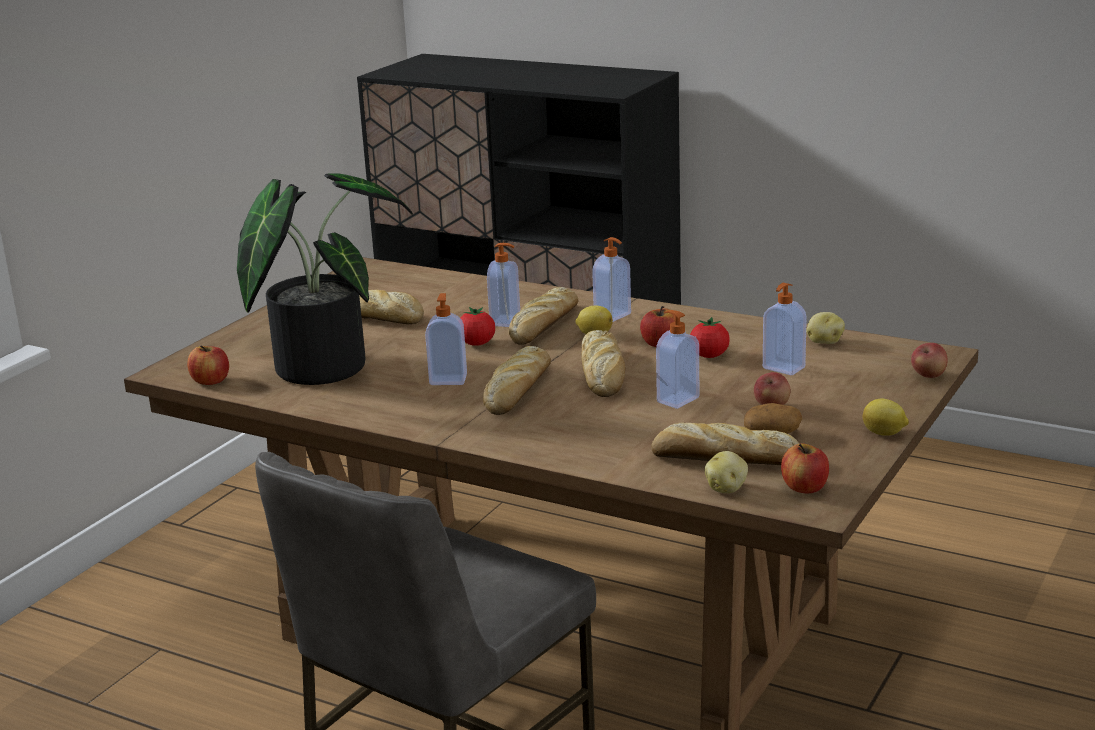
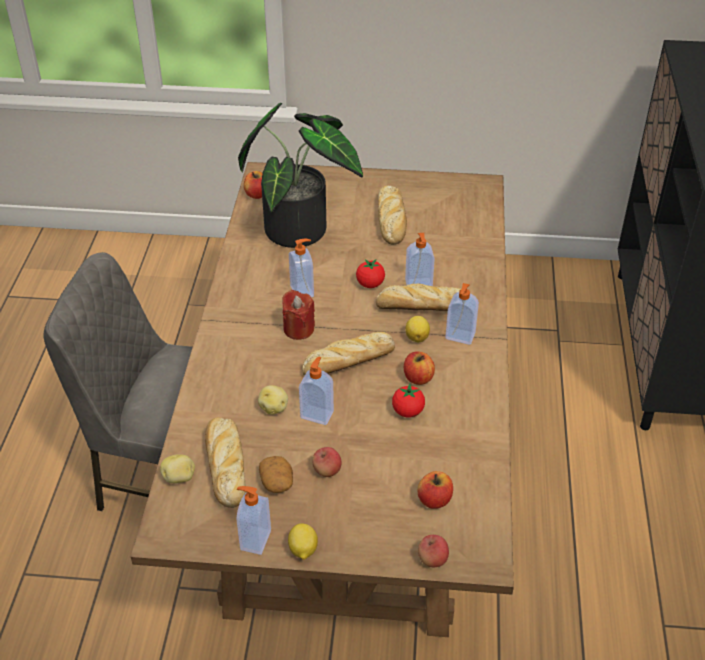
camera: 65 degrees right, 20 degrees up
(518, 391) = (298, 329): bread -> red candle
(783, 368) = (403, 461): soap dispenser -> soap dispenser (254, 540)
(804, 488) = (193, 520): apple -> apple (434, 500)
(824, 342) = (472, 475): potato -> potato (274, 408)

